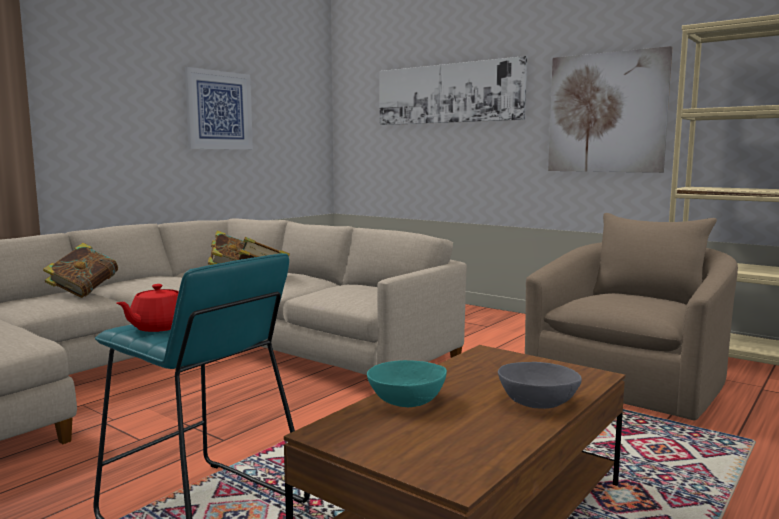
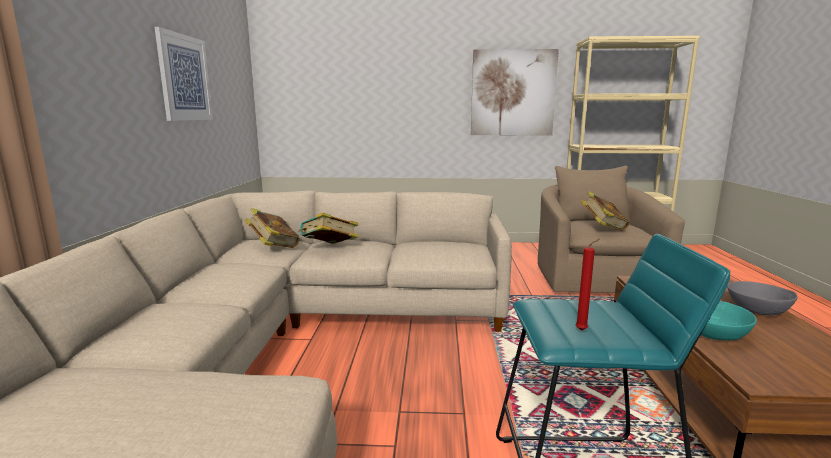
camera: 35 degrees left, 5 degrees up
(84, 292) = (183, 305): book -> book (603, 228)
(158, 327) = (583, 330): red teapot -> red candle
(448, 93) = (380, 71): picture -> none

